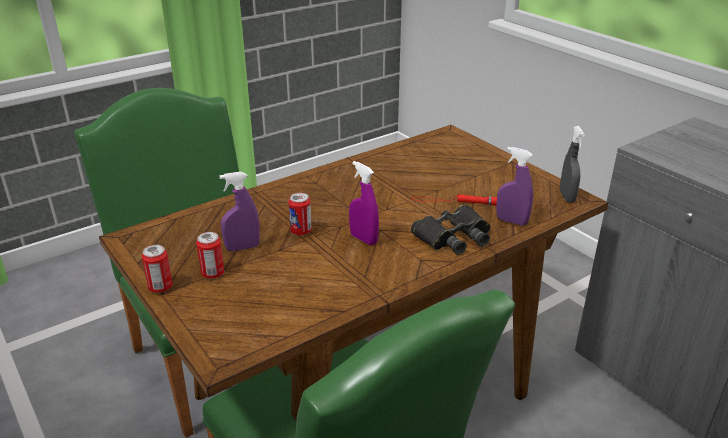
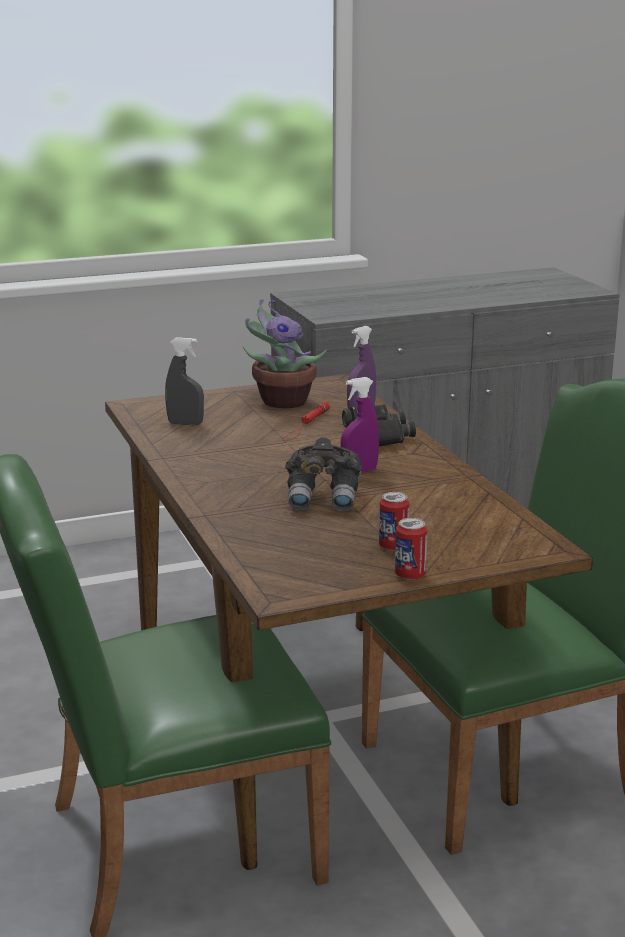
camera: 75 degrees left, 10 degrees down
(242, 247) = (343, 529): purple spray bottle -> none
(301, 231) = (324, 498): can -> grey binoculars
(503, 183) = (281, 401): none -> potted plant
(567, 197) = (328, 384): grey spray bottle -> grey spray bottle (185, 423)

